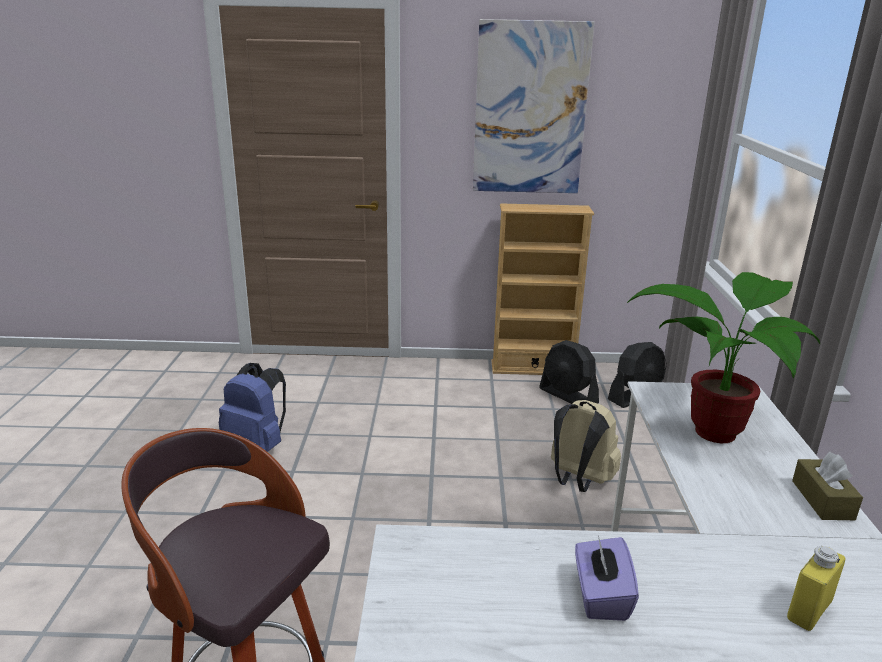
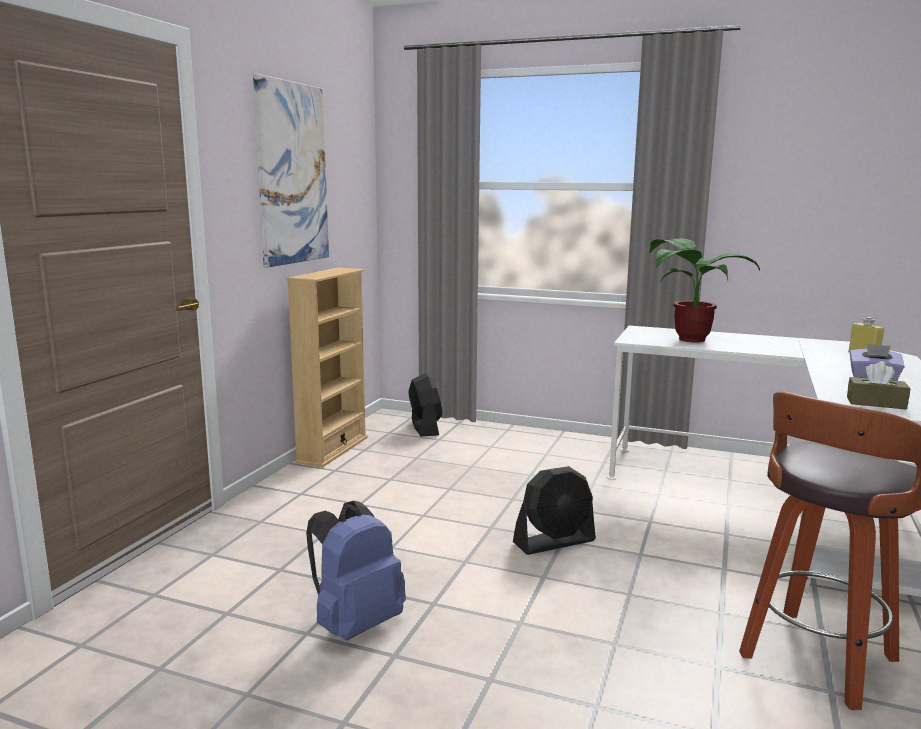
camera: 70 degrees left, 10 degrees down
(568, 396) = (400, 448): black fan -> black fan (554, 542)
(578, 481) = (534, 472): beige backpack -> none
(822, 500) = (765, 338): brown tissue box -> brown tissue box (876, 403)

